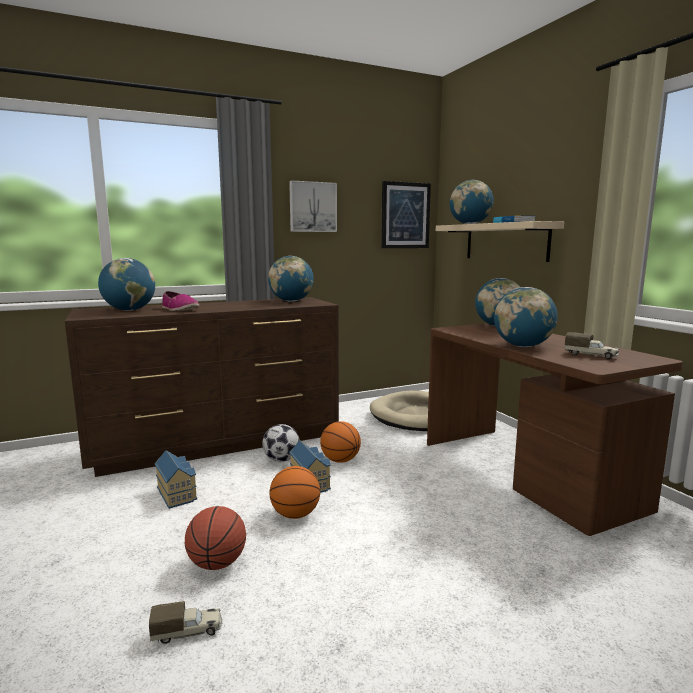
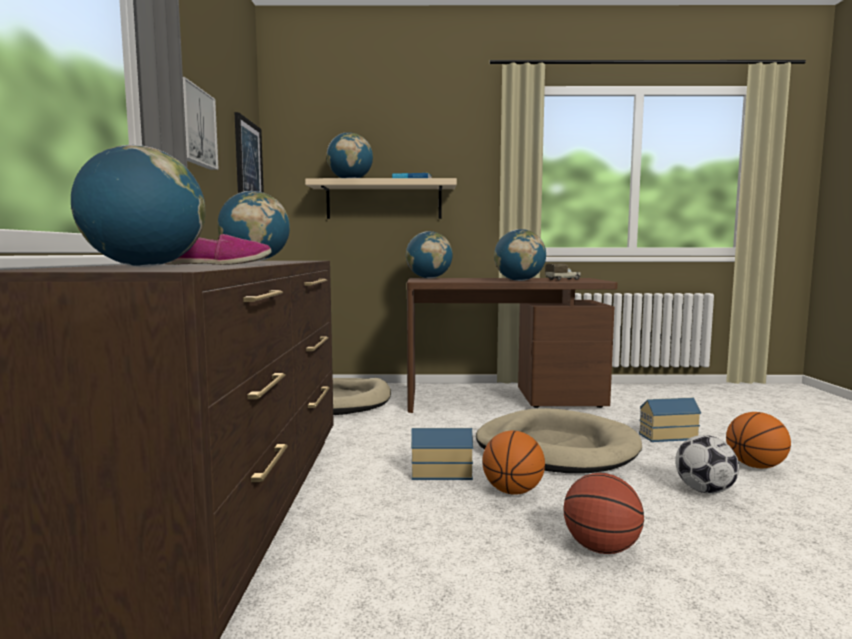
camera: 65 degrees left, 5 degrees down
(177, 493) = (387, 562): toy house -> toy house (666, 435)
(188, 632) = (731, 578): toy truck -> none
(281, 460) = (360, 478): football -> football (704, 490)
(340, 460) = (401, 450): basketball -> basketball (755, 466)
(409, 521) = (555, 448): none -> beige dog bed

